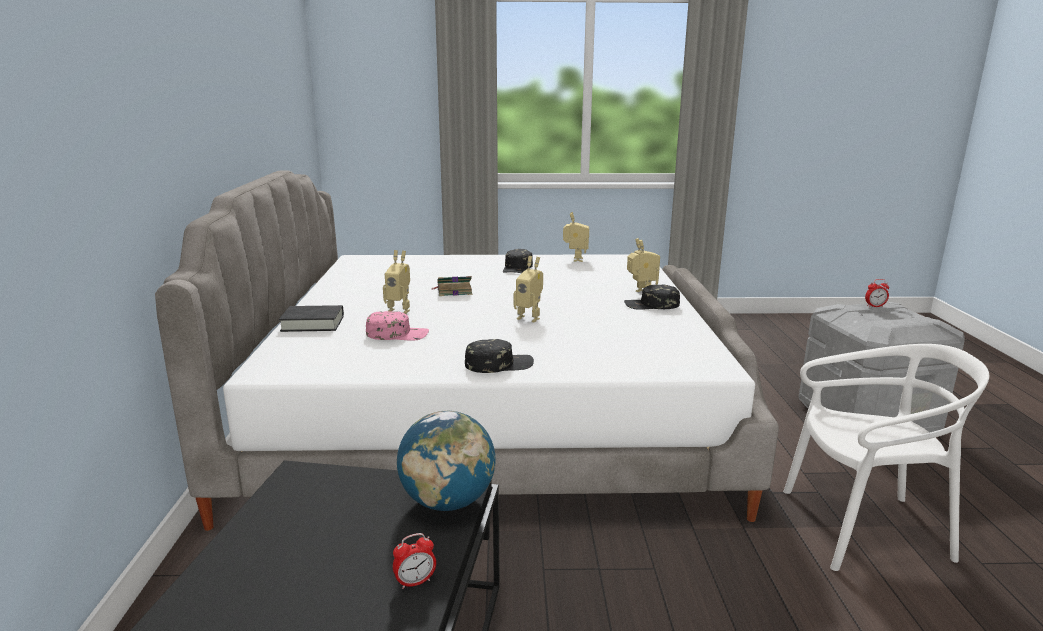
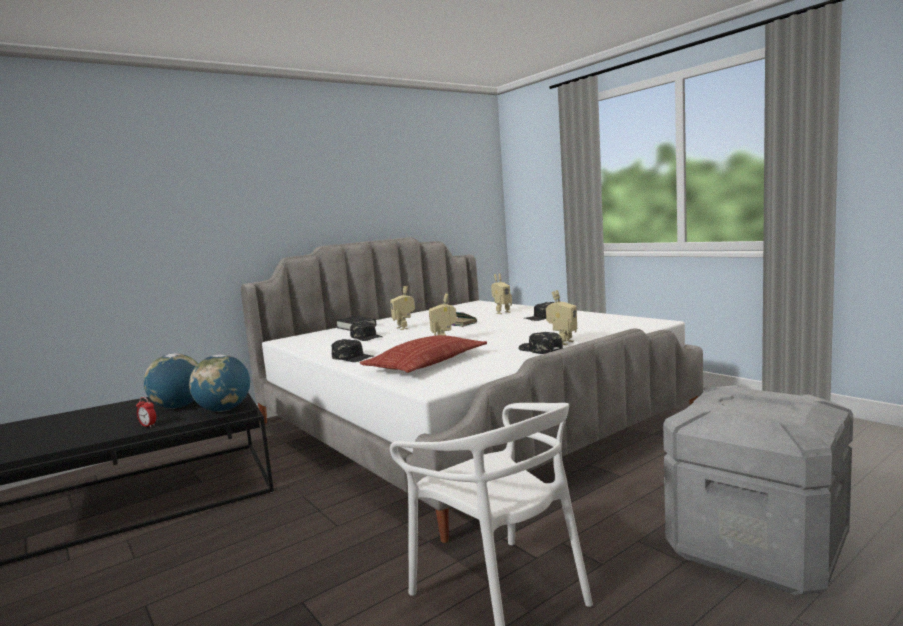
camera: 55 degrees right, 10 degrees down
(347, 537) = (178, 407): none -> globe
(397, 334) = (367, 337): pink cap -> black cap
(575, 259) = (603, 317): toy robot -> toy robot (501, 312)
(609, 346) = (426, 363): none -> pillow
(874, 306) = (769, 395): alarm clock -> none

